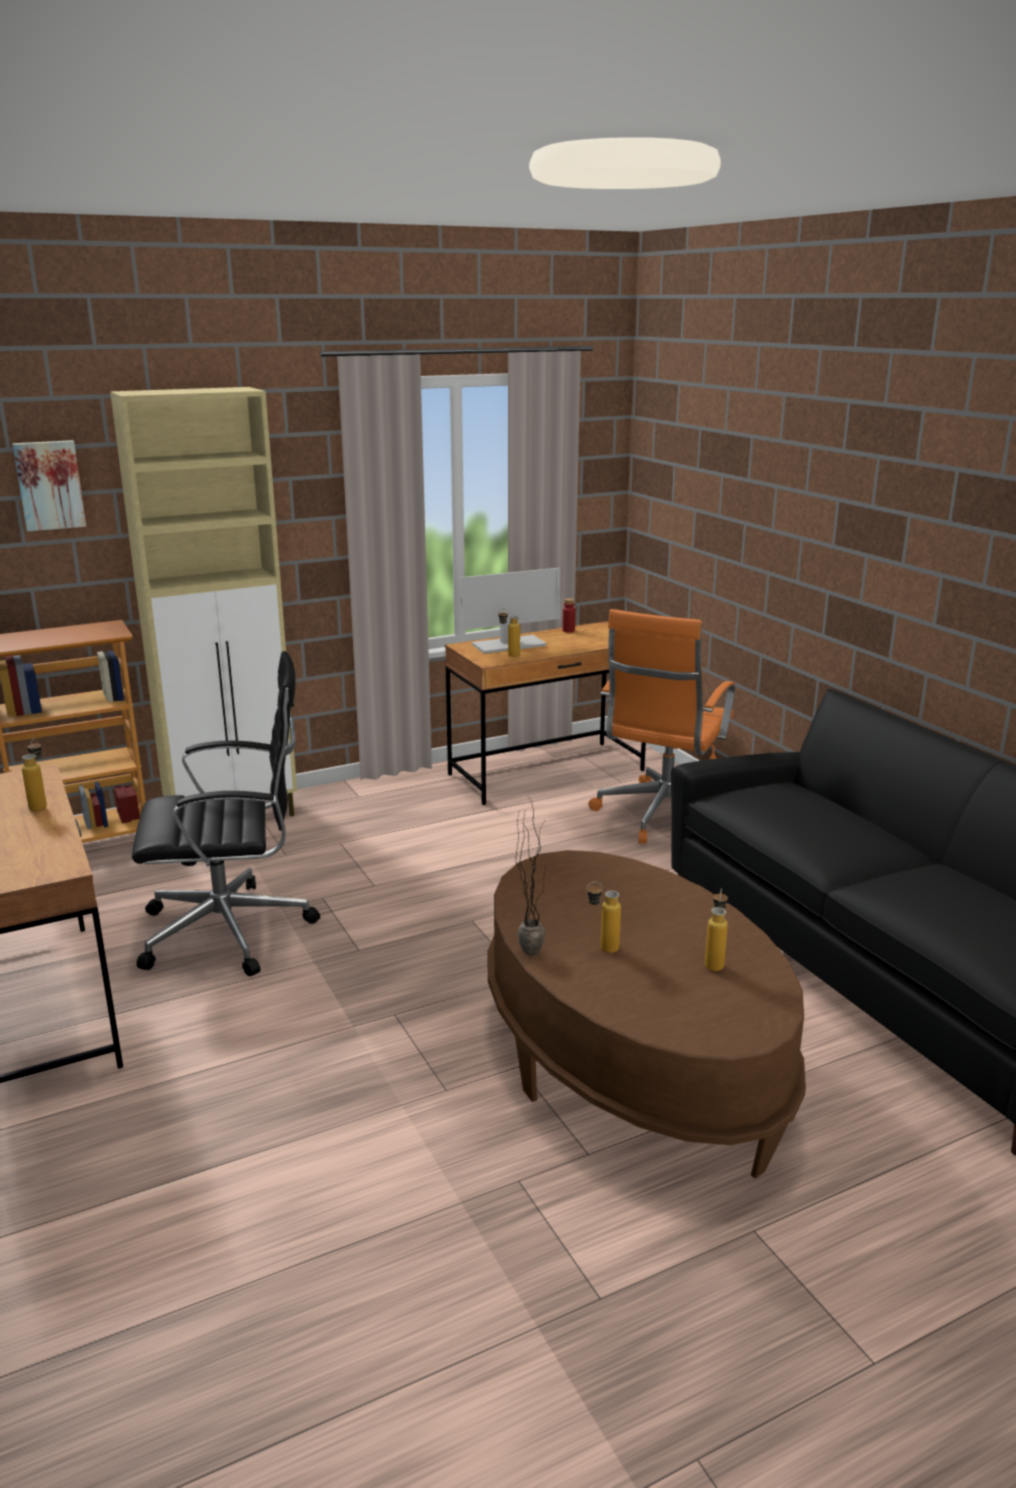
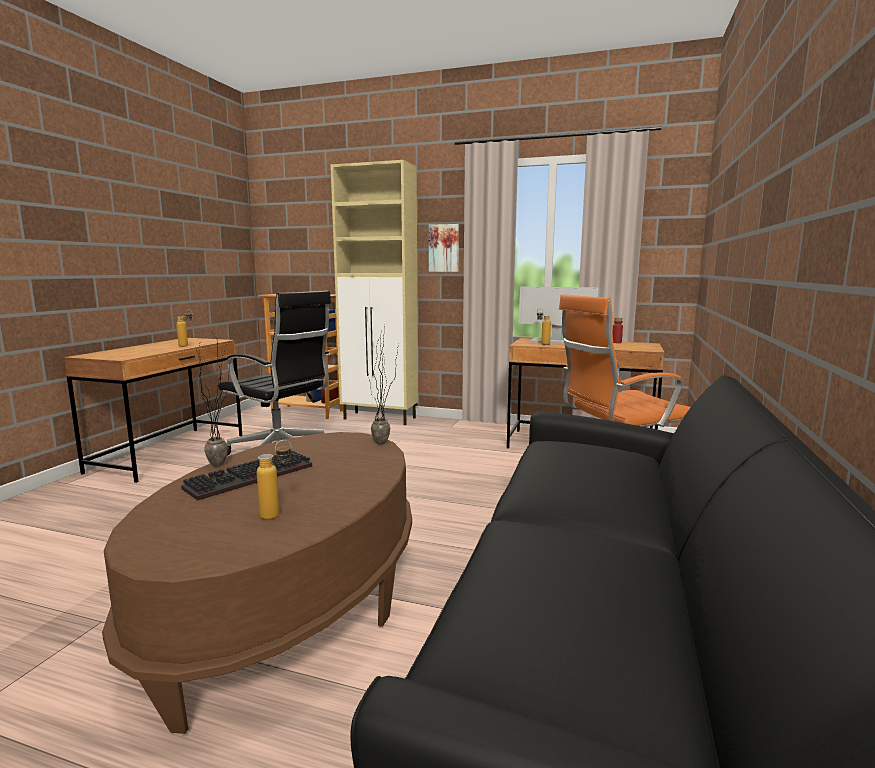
camera: 45 degrees right, 10 degrees down
(49, 485) = (320, 220): picture -> picture (444, 248)
(601, 858) = (384, 444): none -> potted plant
(601, 948) = (249, 478): bottle -> keyboard

